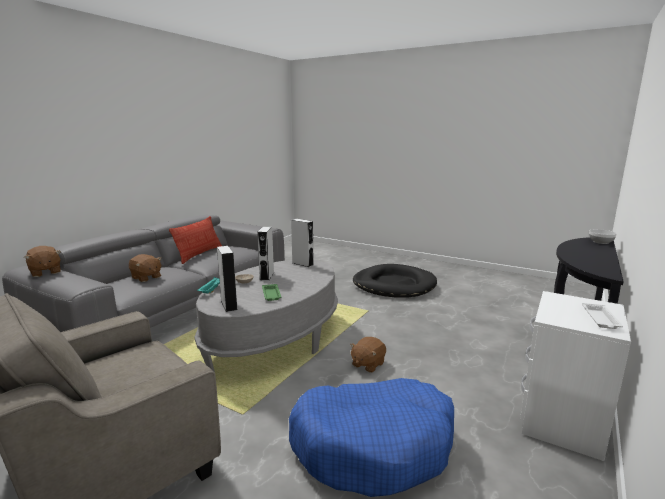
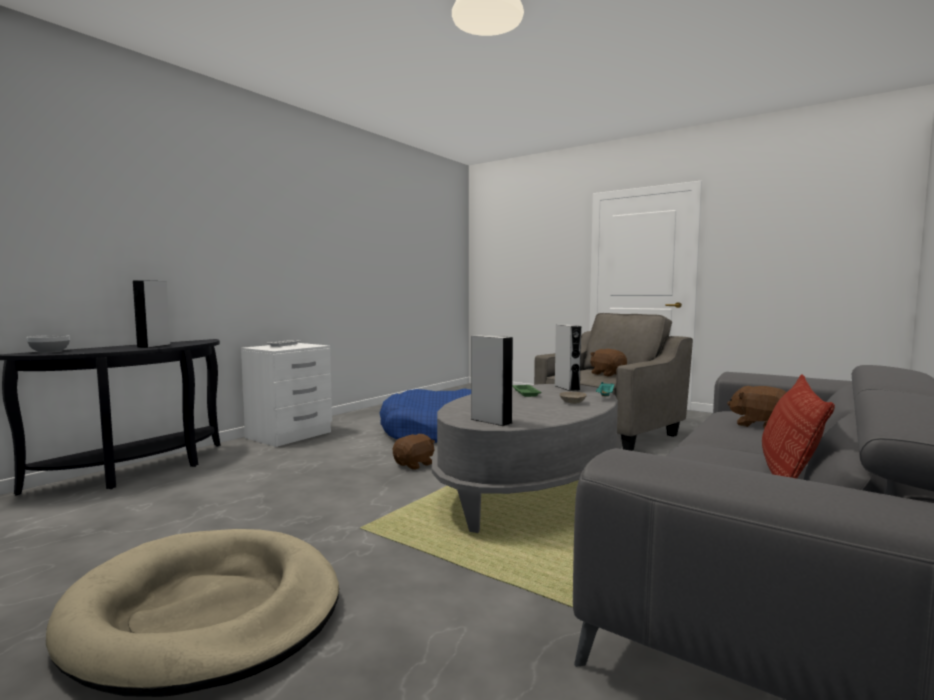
camera: 175 degrees left, 10 degrees down
(45, 272) = (846, 381): brown plush toy -> brown plush toy (607, 374)
(267, 276) = (545, 407): grey speaker -> grey speaker (154, 346)
(394, 285) = (206, 613): black dog bed -> beige dog bed

